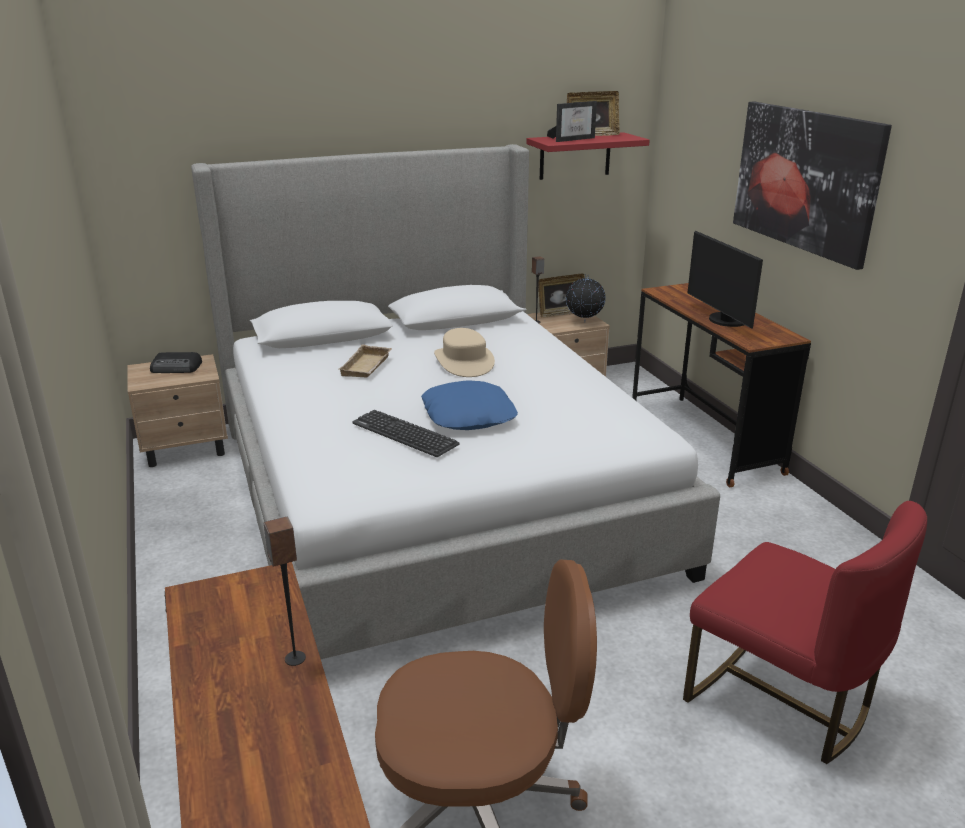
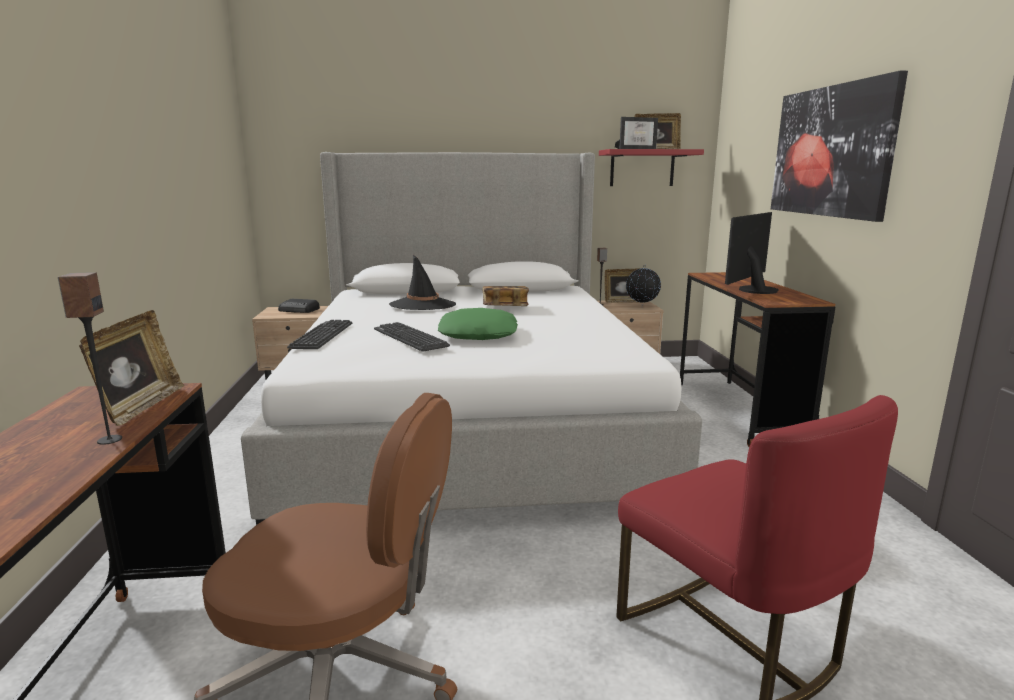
camera: 15 degrees right, 10 degrees down
(271, 608) = (140, 407): none -> picture frame
(297, 440) = (322, 335): none -> keyboard
(367, 367) = (423, 305): beige tray -> black hat
(464, 362) = (505, 308): beige hat -> book
(469, 415) = (479, 334): blue pillow -> green pillow
(724, 320) = (753, 290): monitor -> monitor turned 45 degrees clockwise

